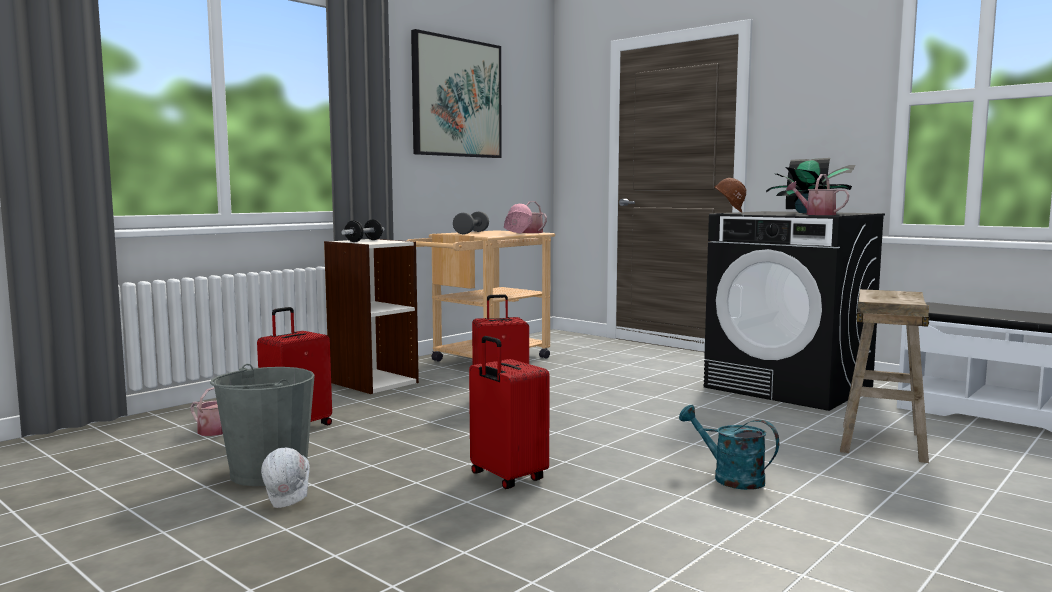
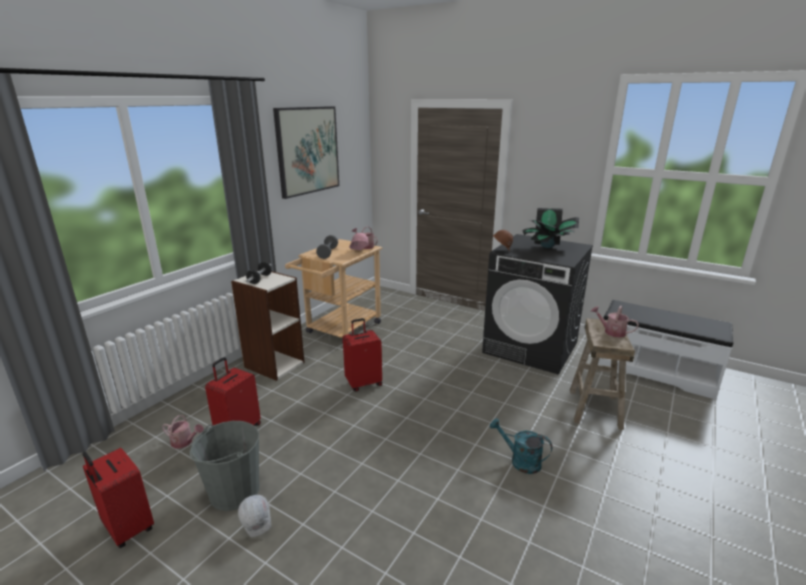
camera: 10 degrees left, 15 degrees up
(506, 477) = (389, 478): red suitcase -> red suitcase (127, 529)
(816, 214) = (558, 259): watering can -> watering can (611, 332)

